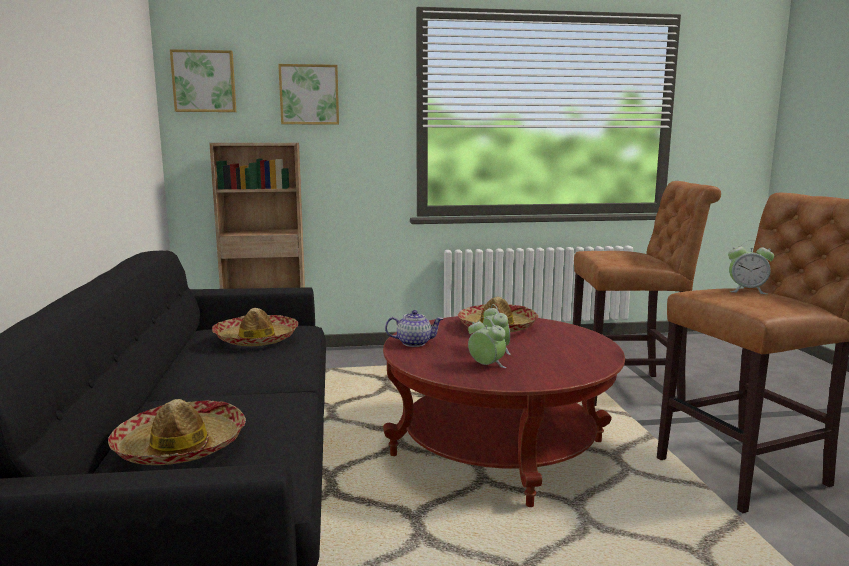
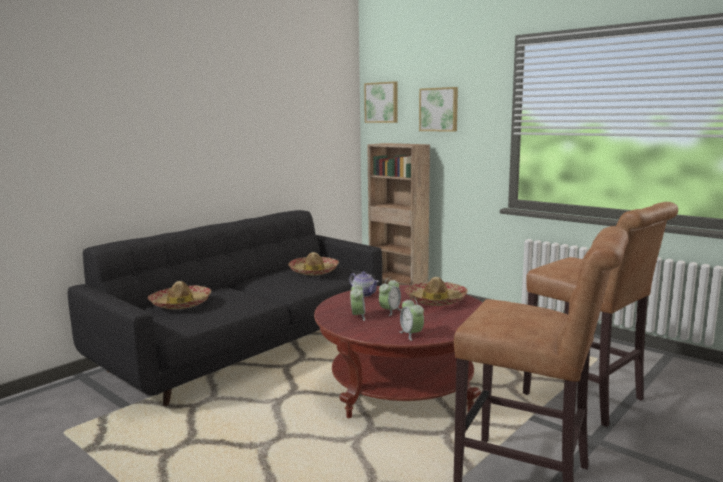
camera: 50 degrees right, 0 degrees up
(747, 291) = (524, 310): alarm clock -> alarm clock (411, 334)

